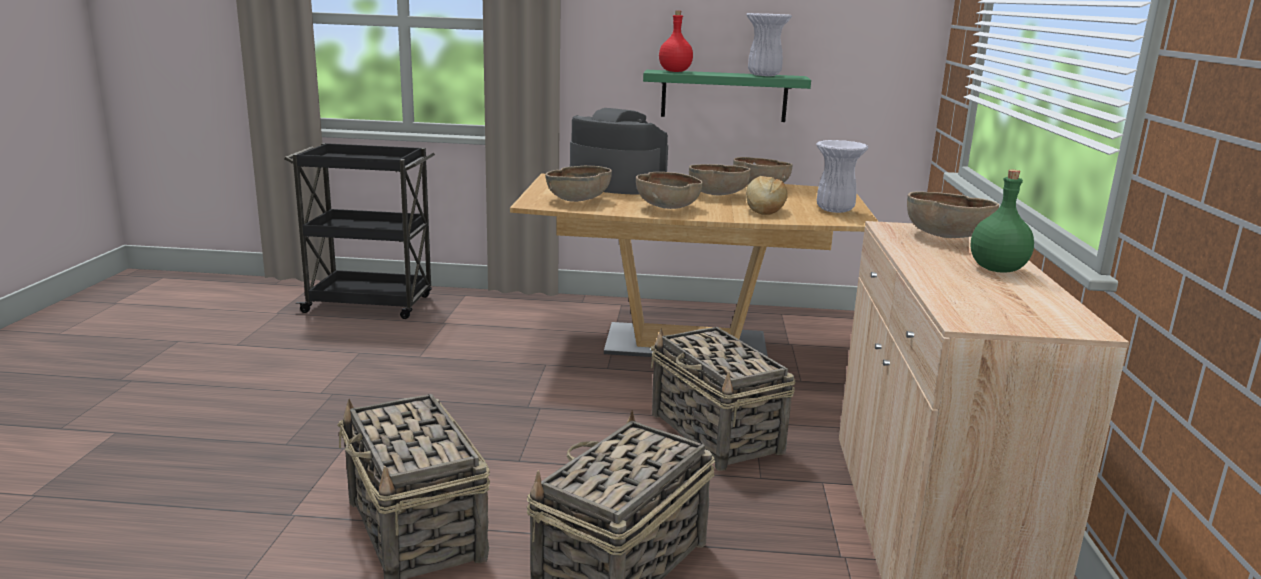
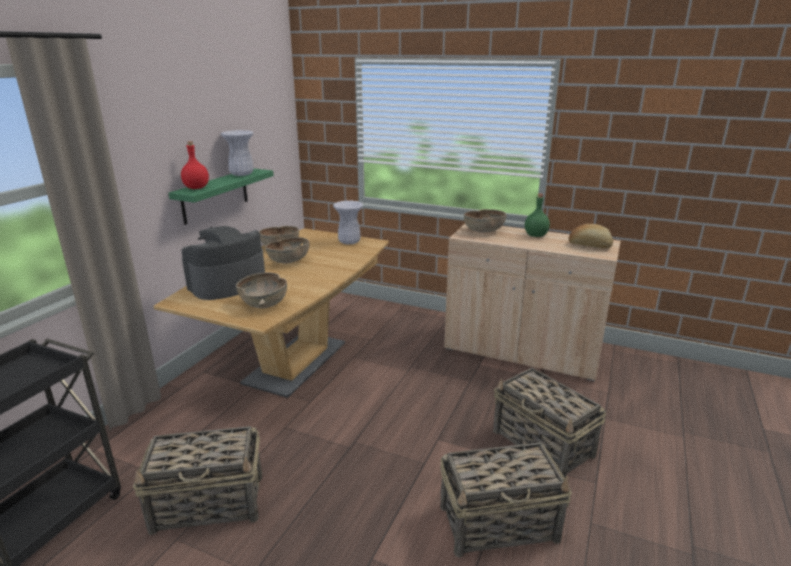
camera: 70 degrees left, 5 degrees up
(667, 208) = (310, 280): brown bowl -> none
(716, 434) = (420, 382): basket -> basket (210, 503)
(763, 209) = (335, 257): bread -> bread (589, 246)

